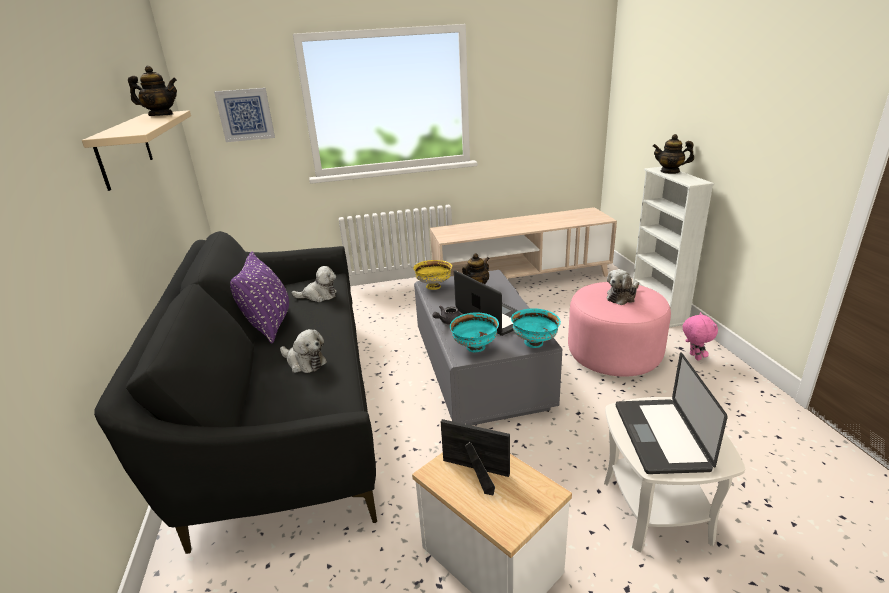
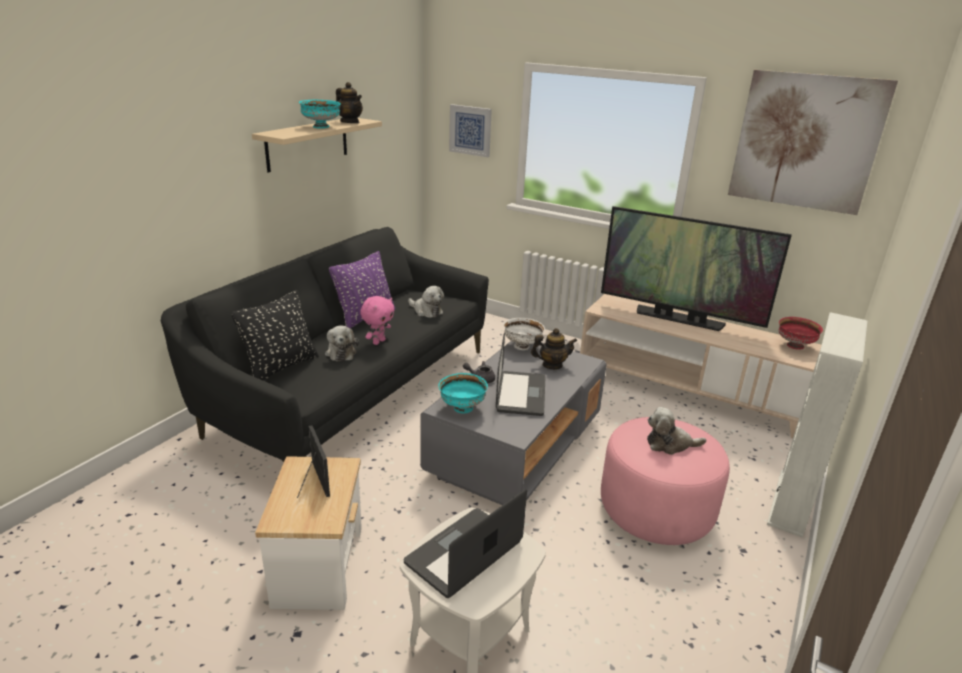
camera: 40 degrees right, 0 degrees up
(264, 407) = (281, 367): none -> black pillow
(433, 286) = (522, 346): yellow bowl -> white bowl
(501, 224) = (678, 318): none -> television
(534, 342) = (511, 432): turquoise bowl -> turquoise bowl (321, 127)
(546, 63) = (806, 142): none -> picture
(582, 213) = (795, 346): none -> red bowl
(670, 171) = (848, 327): teapot -> none
(694, 357) = (742, 567): pink plush toy -> pink plush toy (378, 341)

